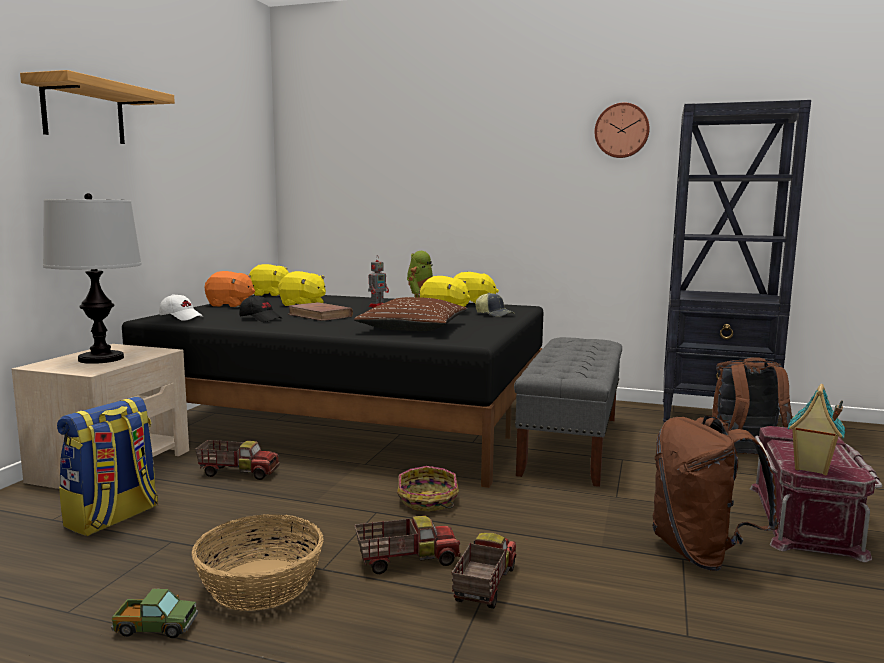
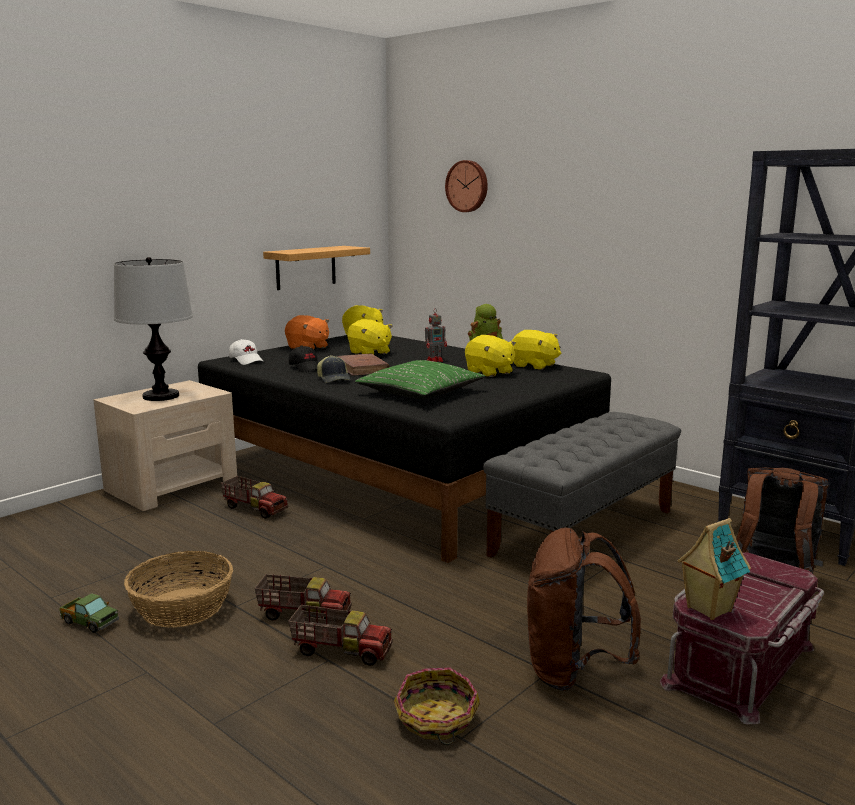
camera: 25 degrees right, 5 degrees up
(83, 112) = (164, 180): shelf -> shelf (306, 267)
(113, 518) = (135, 531): backpack -> none
(412, 327) = (420, 392): brown pillow -> green pillow
(427, 501) = (378, 565): basket -> basket (436, 719)
(484, 585) = (341, 650): toy truck -> toy truck turned 60 degrees clockwise
(494, 314) = (533, 382): cap -> cap (334, 379)
(621, 130) = (722, 171): wall clock -> wall clock (468, 186)

